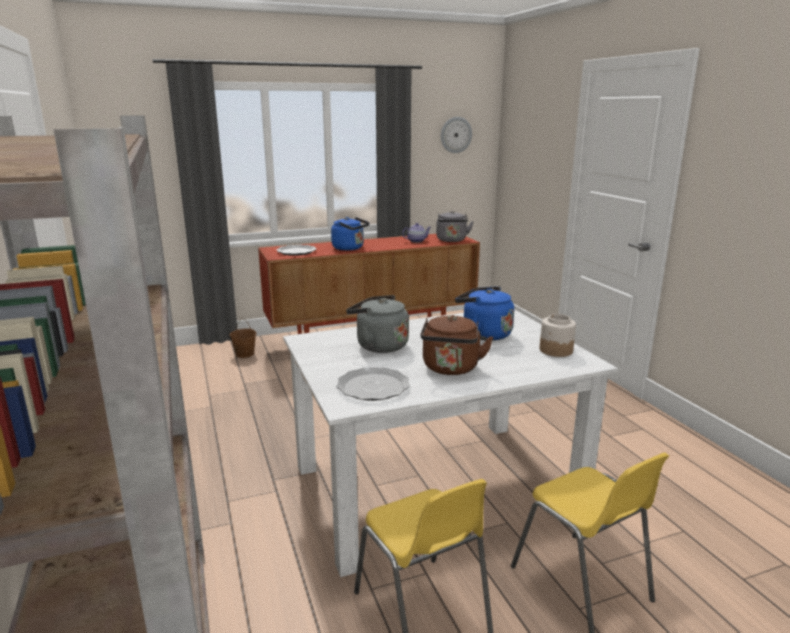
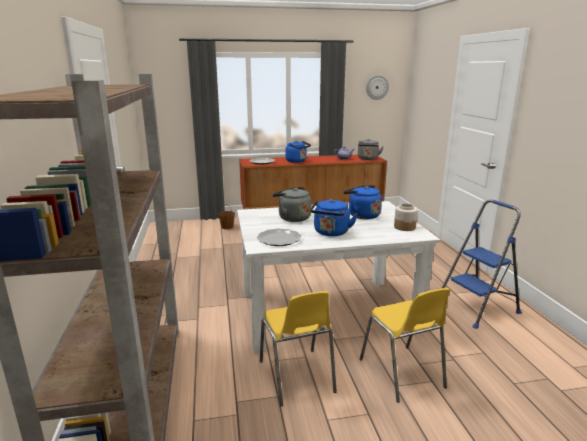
camera: 10 degrees right, 0 degrees up
(451, 369) = (331, 233): brown kettle -> blue kettle
(649, 455) = (478, 306): none -> blue step ladder

